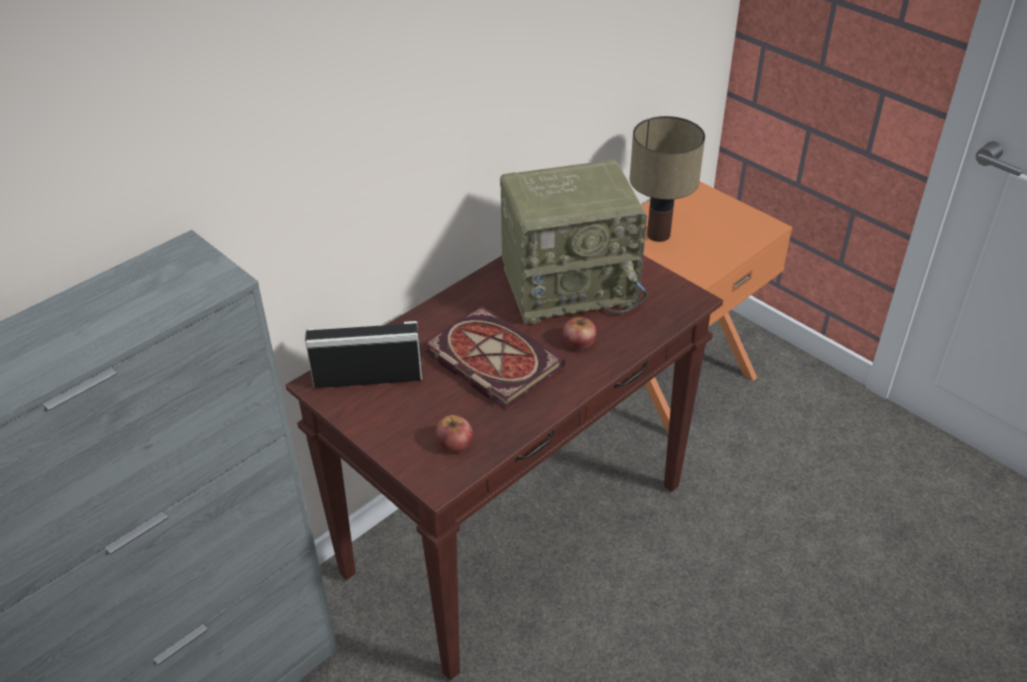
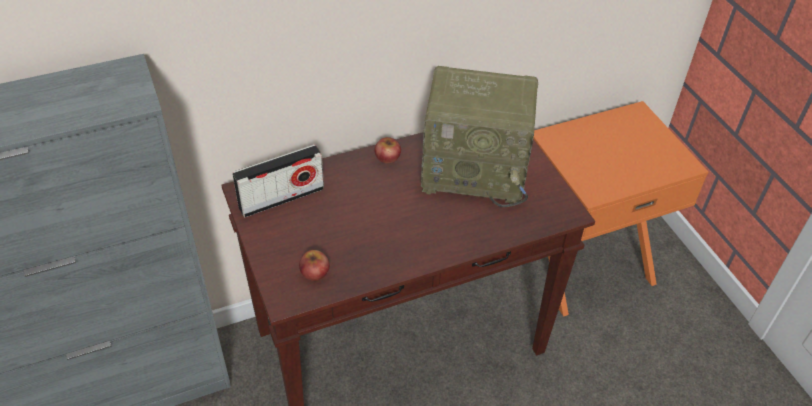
camera: 20 degrees right, 5 degrees up
(368, 377) = (281, 198): radio -> radio turned 135 degrees clockwise
(489, 360) = (378, 213): book -> none
(579, 342) = (455, 220): apple -> apple (387, 157)
(658, 235) = (587, 146): table lamp -> none

